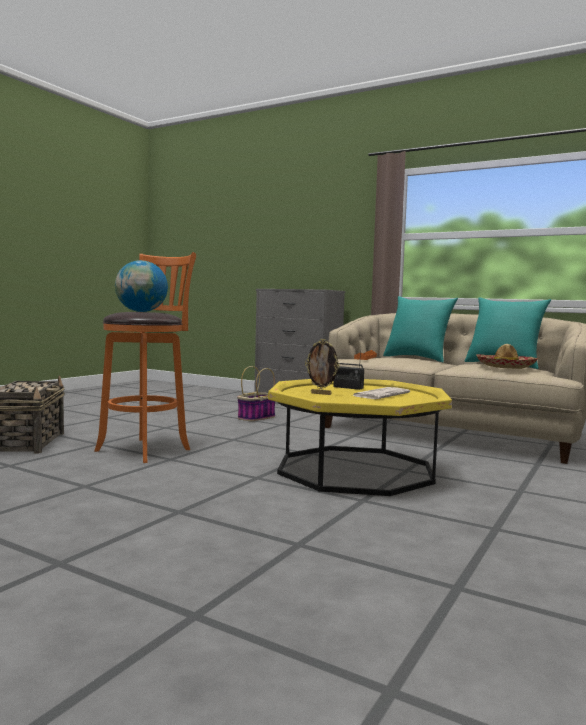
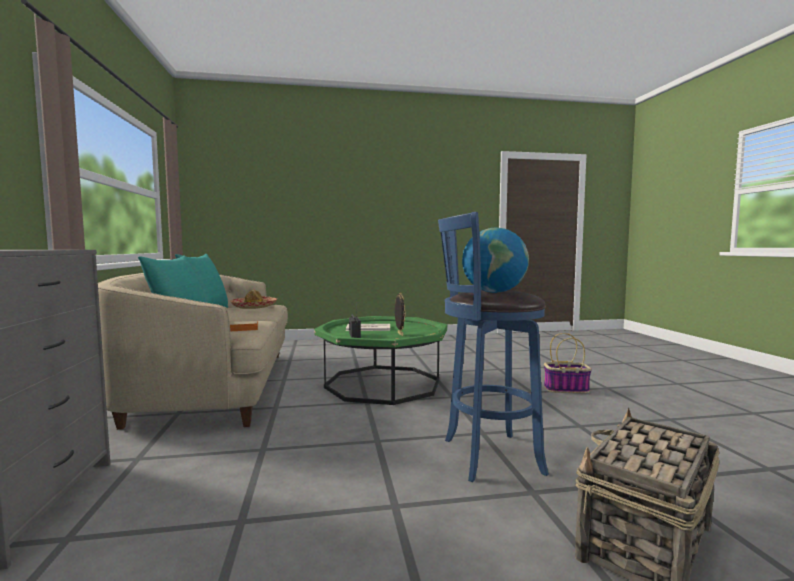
camera: 130 degrees left, 0 degrees up
(146, 449) = (486, 456): orange stool -> blue stool
(256, 418) = (233, 480): basket -> basket (566, 389)
(355, 469) = (382, 384): yellow coffee table -> green coffee table

